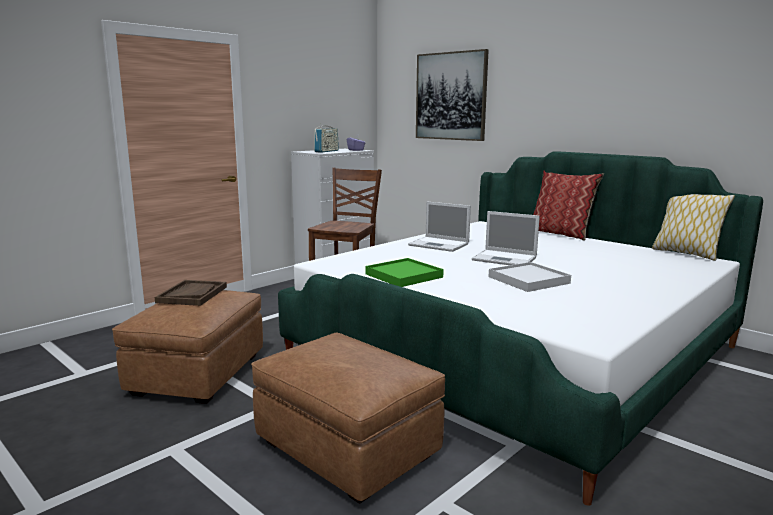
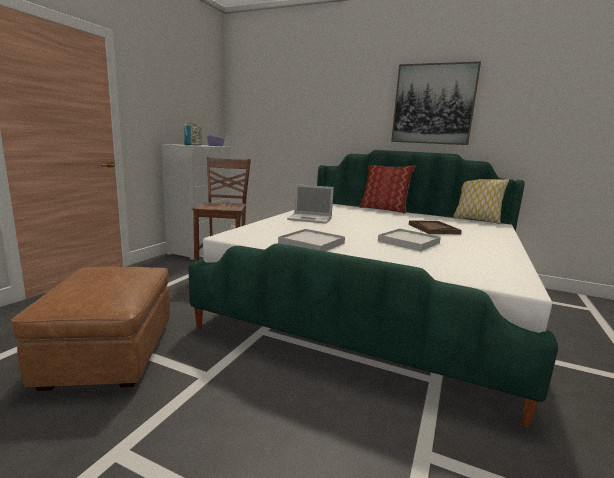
camera: 20 degrees left, 0 degrees up
(192, 294) = (99, 273): brown tray -> brown tray (433, 229)
(347, 449) = (304, 412): brown ottoman -> none
(404, 276) = (312, 243): green tray -> white tray
(451, 96) = (290, 107): picture -> picture (433, 104)
(505, 259) = (371, 227): laptop -> none

